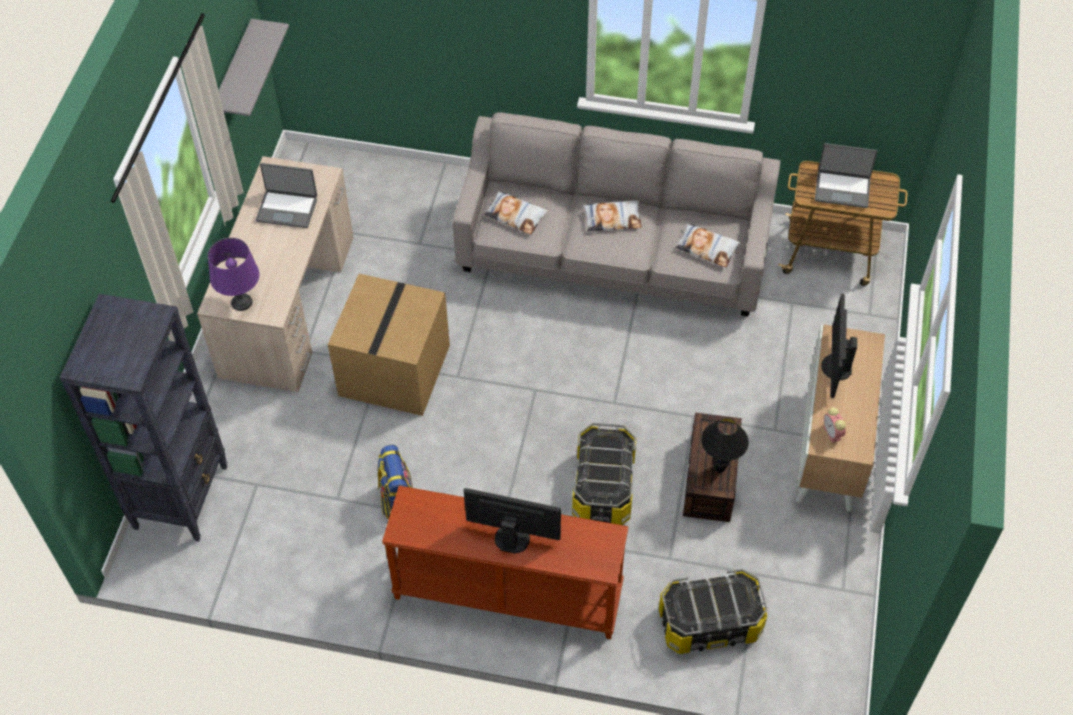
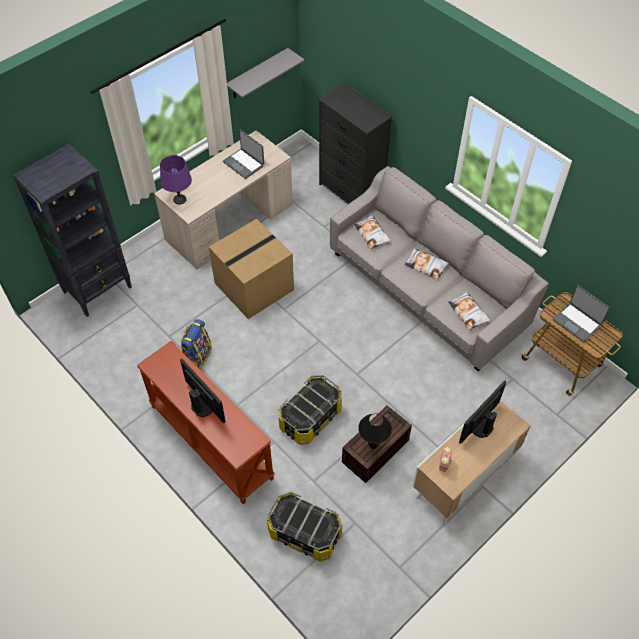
camera: 35 degrees right, 0 degrees up
(418, 181) = (351, 193): none -> black dresser

